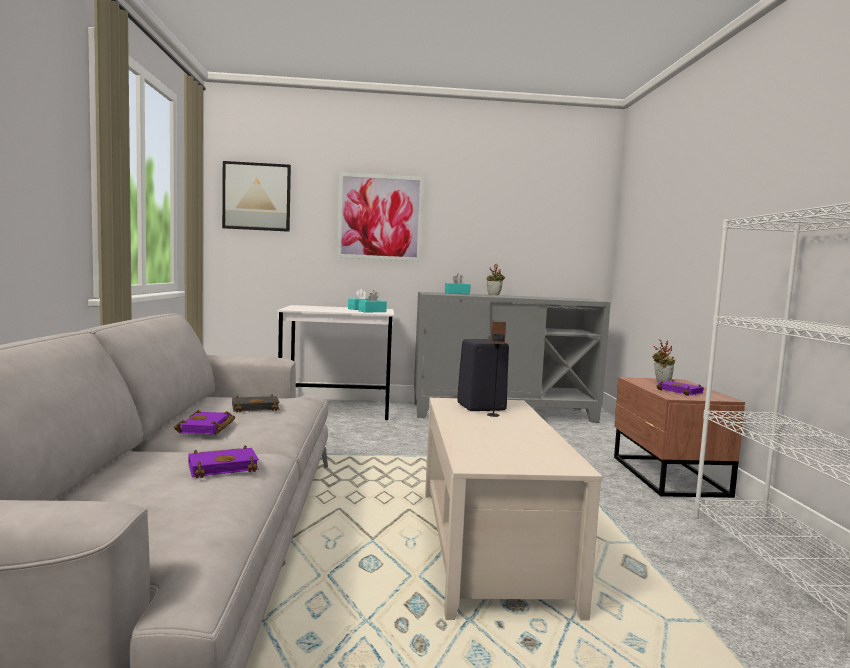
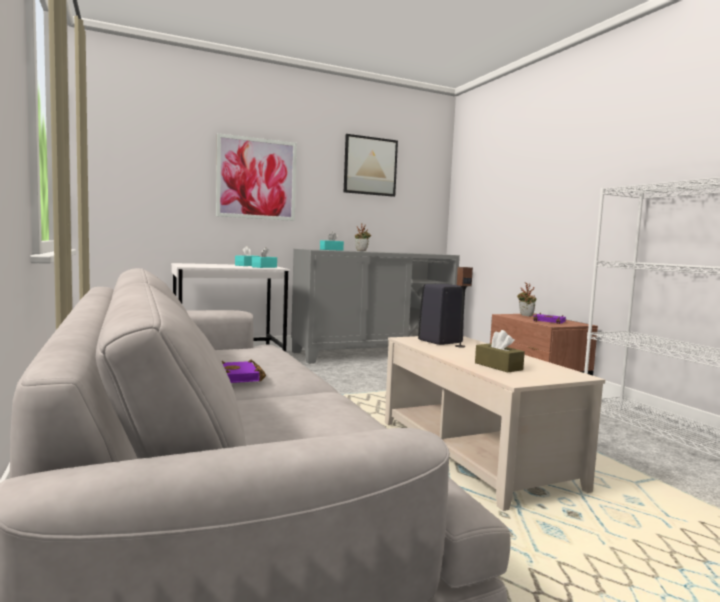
camera: 20 degrees left, 0 degrees up
(224, 467) = (322, 405): purple book -> none
(256, 196) = (131, 152): picture -> picture (370, 166)
(256, 407) = (251, 356): black book -> none
(488, 444) = (498, 366): none -> brown tissue box

